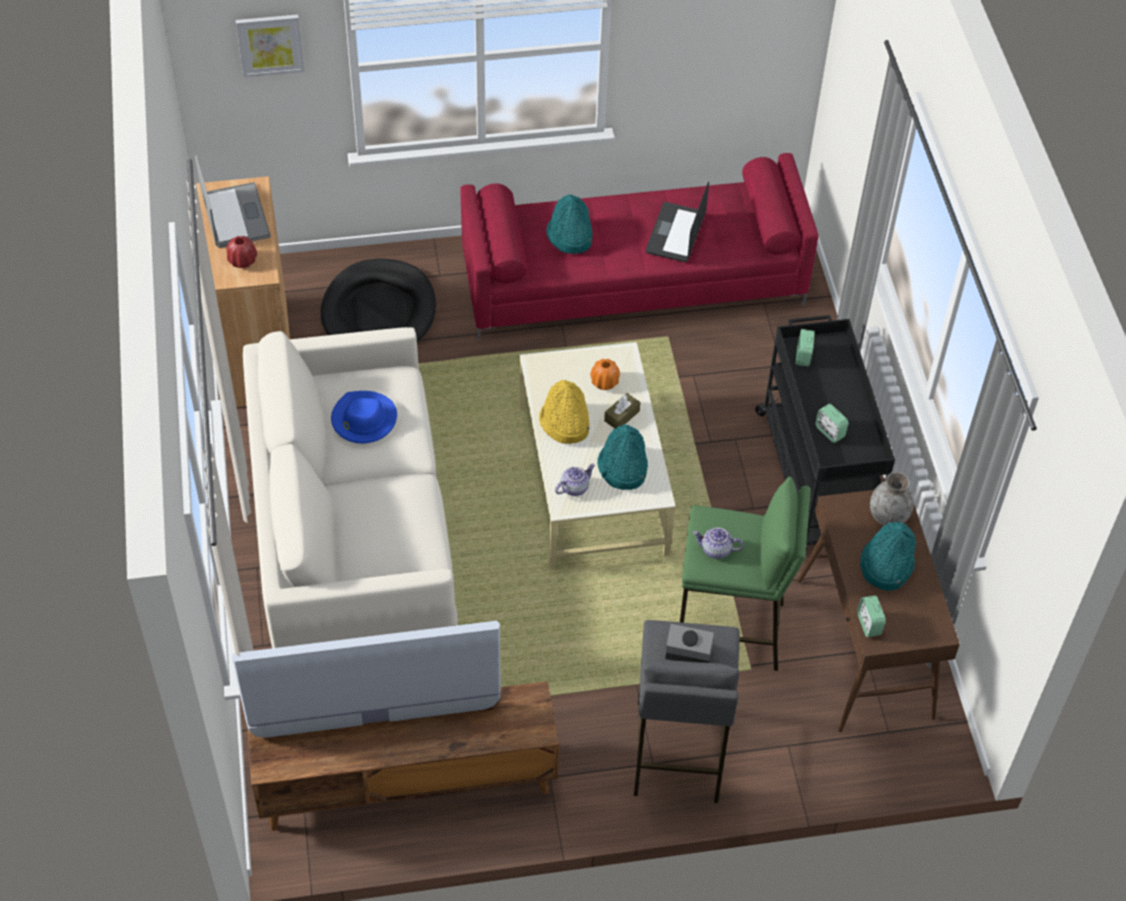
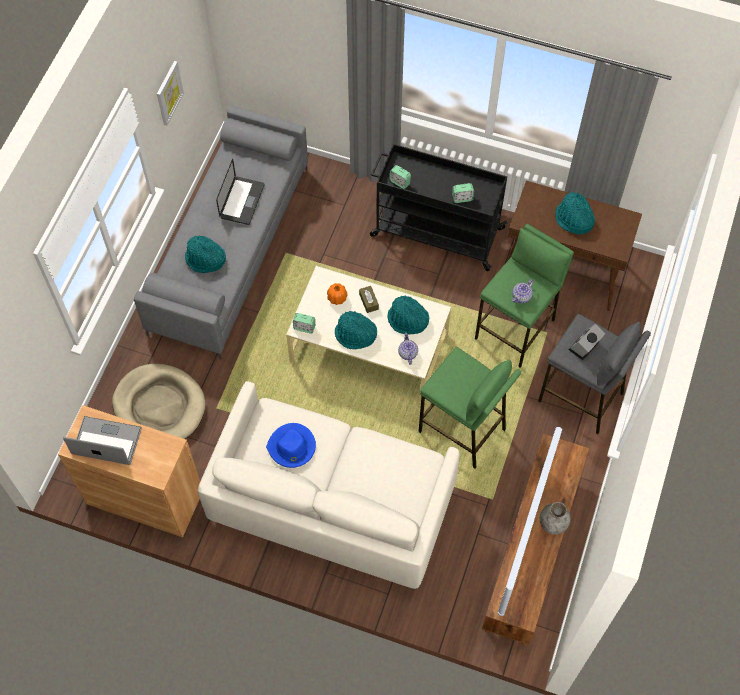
camera: 60 degrees left, 10 degrees up
(242, 260) = (152, 454): red vase -> none
(270, 44) = (23, 337): picture -> picture (169, 93)
(379, 312) = (159, 406): black dog bed -> beige dog bed
(538, 631) = (462, 430): none -> green stool
(564, 423) = (355, 335): yellow hat -> turquoise hat
(634, 280) = (229, 248): red sofa -> grey sofa
(675, 233) = (242, 201): laptop -> laptop turned 120 degrees counterclockwise
(869, 624) = (608, 249): alarm clock -> alarm clock (304, 327)
(888, 516) = (541, 200): grey vase -> grey vase (552, 523)

